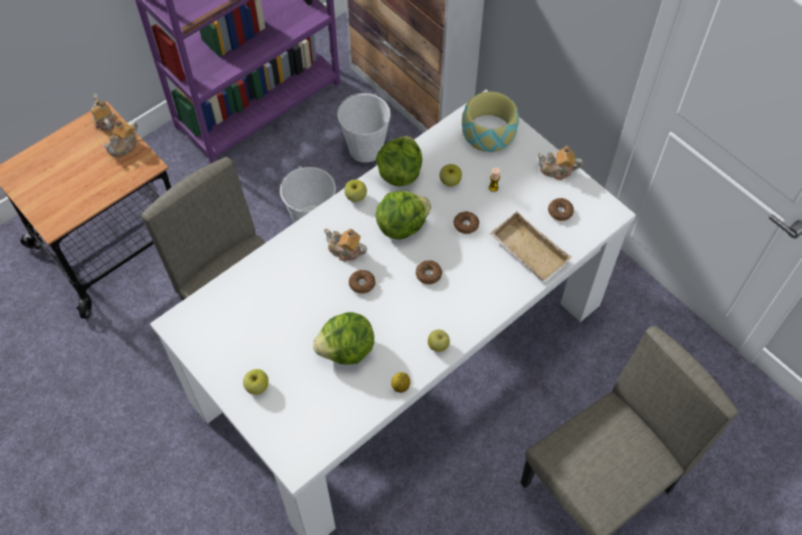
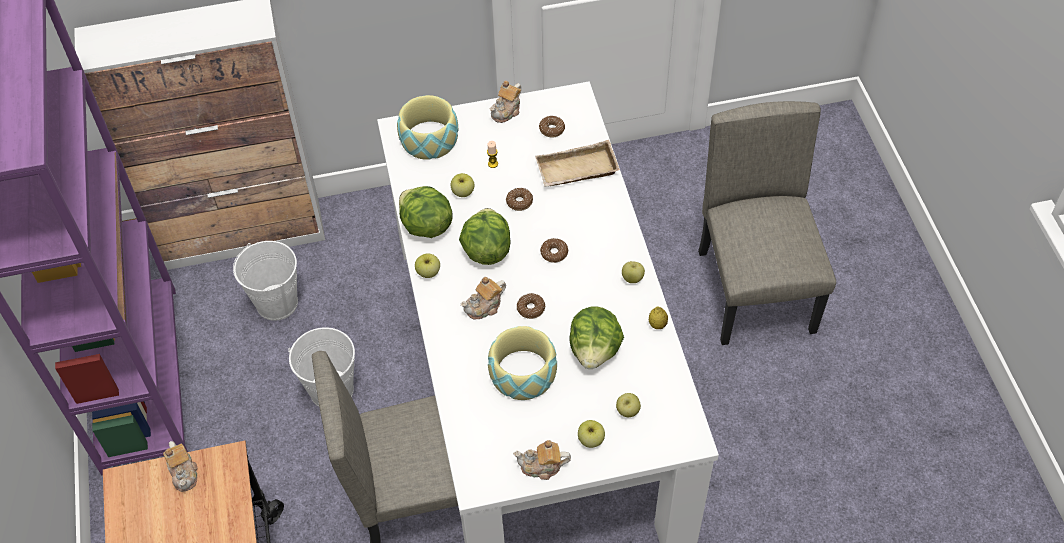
camera: 60 degrees left, 5 degrees down
(104, 121) = (131, 481): teapot -> teapot (542, 467)
(294, 307) = (522, 374): none -> bowl
(299, 402) = (628, 411): none -> apple

